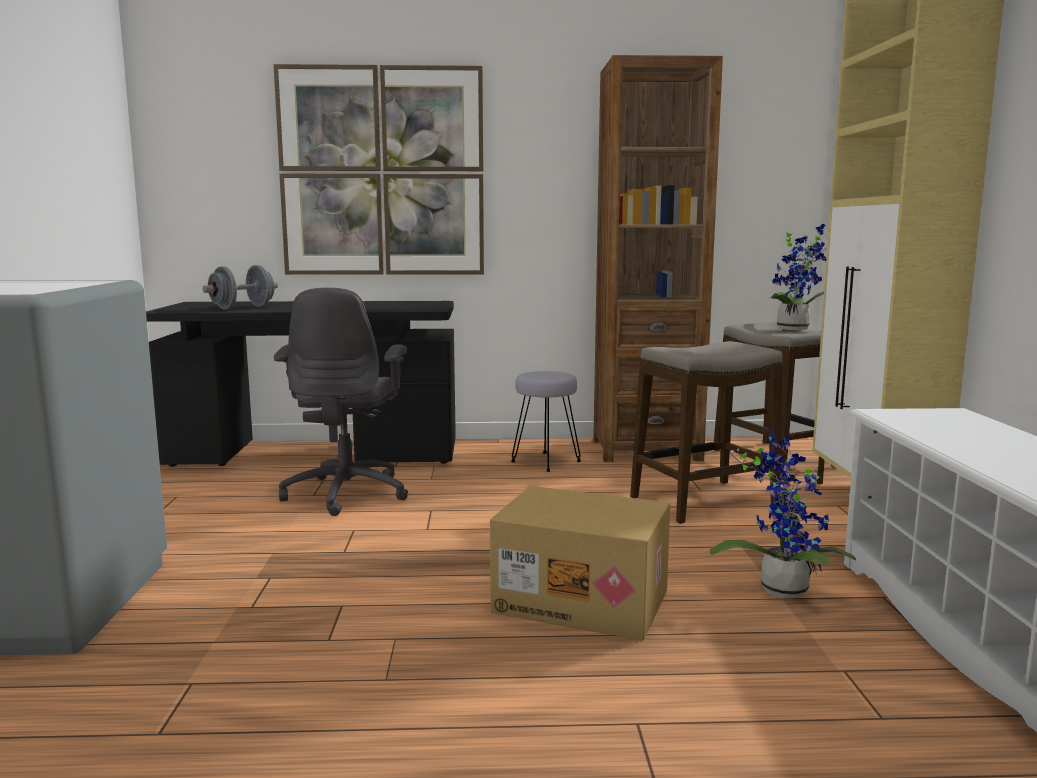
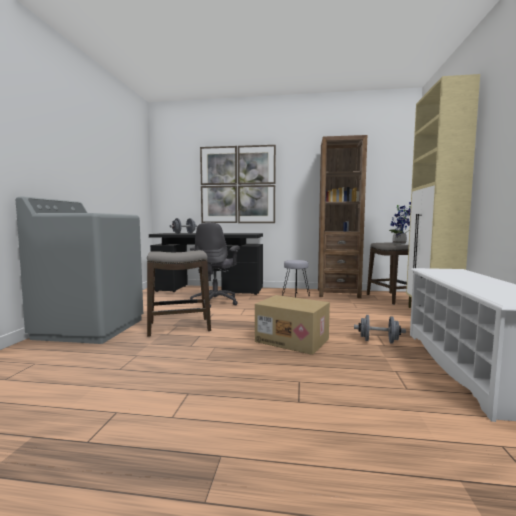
camera: 10 degrees right, 5 degrees down
(703, 502) = (355, 311): stool -> stool (179, 327)
(781, 587) = (378, 341): potted plant -> grey dumbbell

